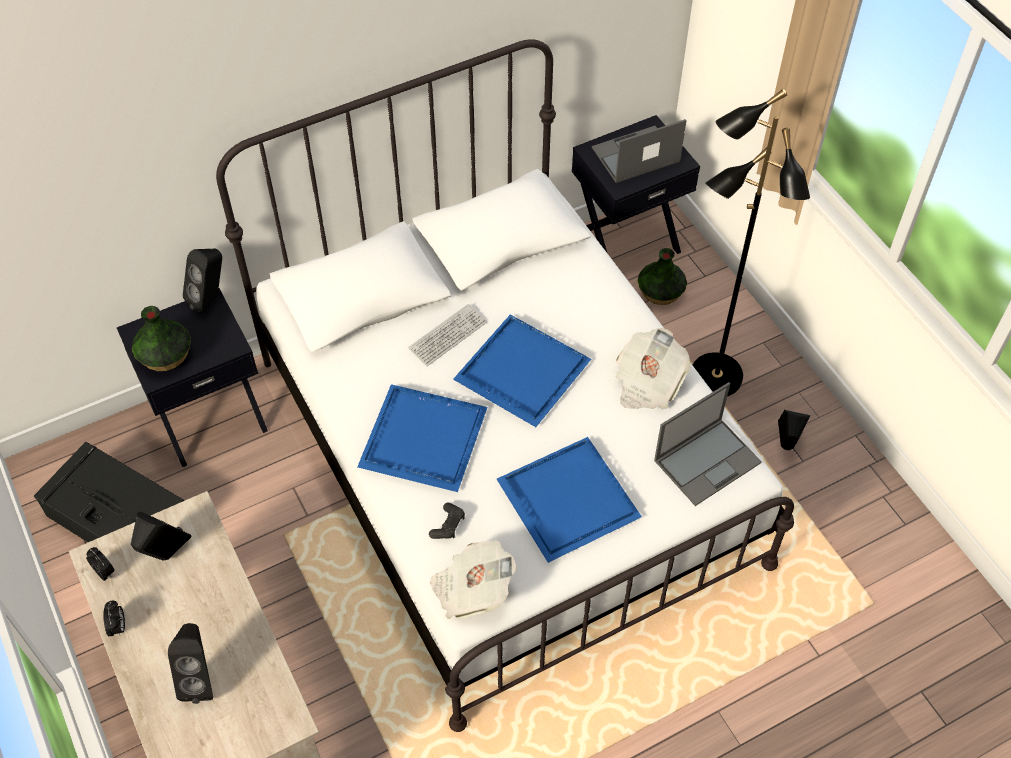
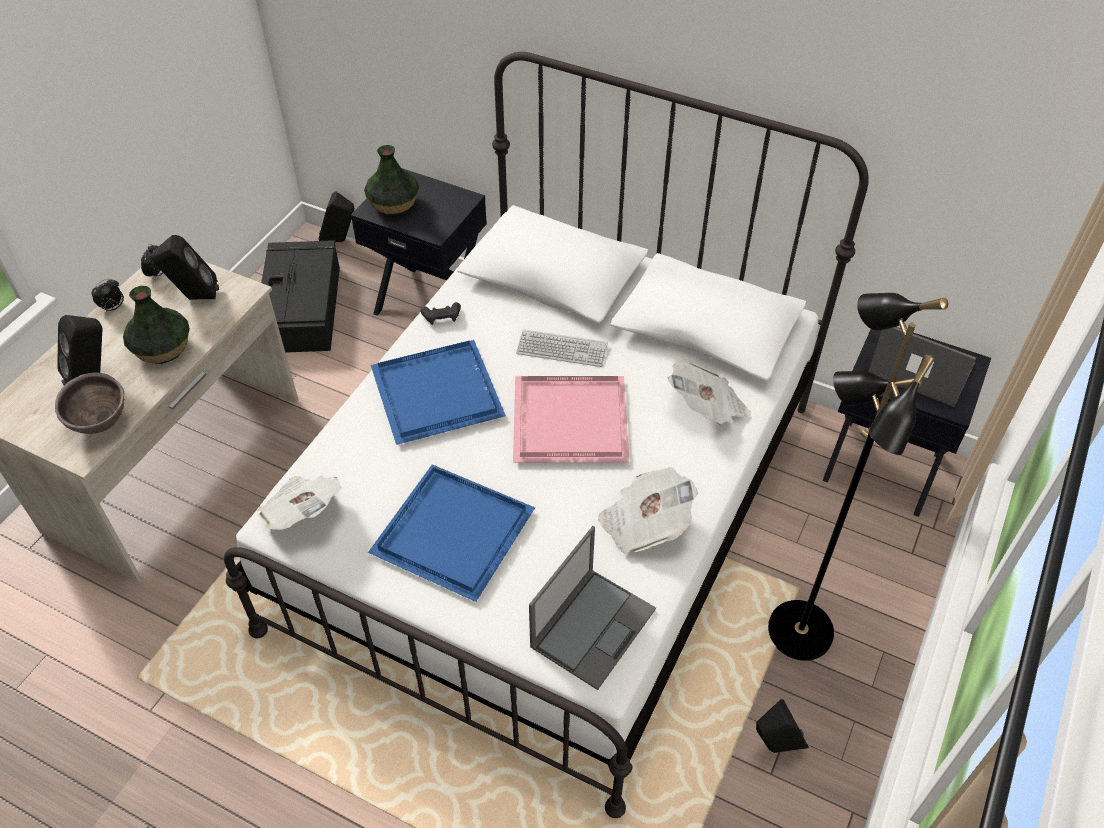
camera: 55 degrees right, 5 degrees down
(211, 299) = (469, 197): black speaker -> black speaker (340, 241)
(264, 693) = (101, 424): none -> brown bowl
(448, 525) = (359, 459): black game controller -> black game controller (442, 317)
(519, 372) = (568, 419): blue tray -> pink tray
(577, 286) = (707, 408): none -> newspaper
(660, 292) = (851, 526): vase -> vase (162, 348)
(708, 460) = (593, 626): laptop -> laptop turned 75 degrees counterclockwise

